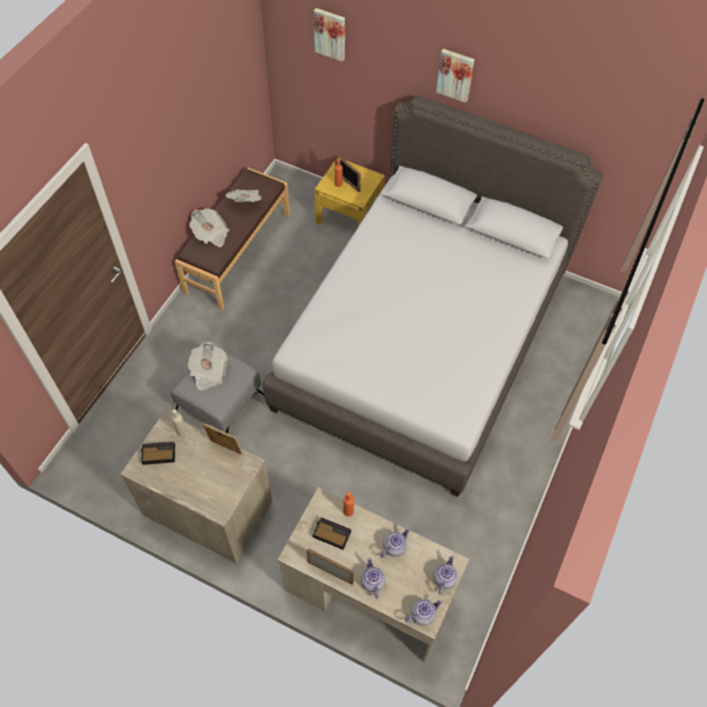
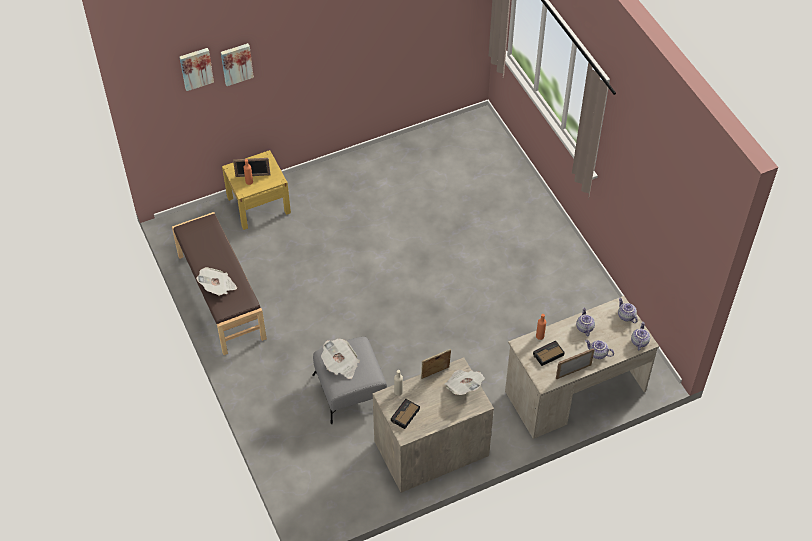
camera: 50 degrees left, 5 degrees down
(246, 202) = (208, 247): newspaper -> newspaper (463, 386)
(421, 340) = (413, 236): grey bed -> none
(455, 74) = (311, 30): picture -> picture (236, 63)

